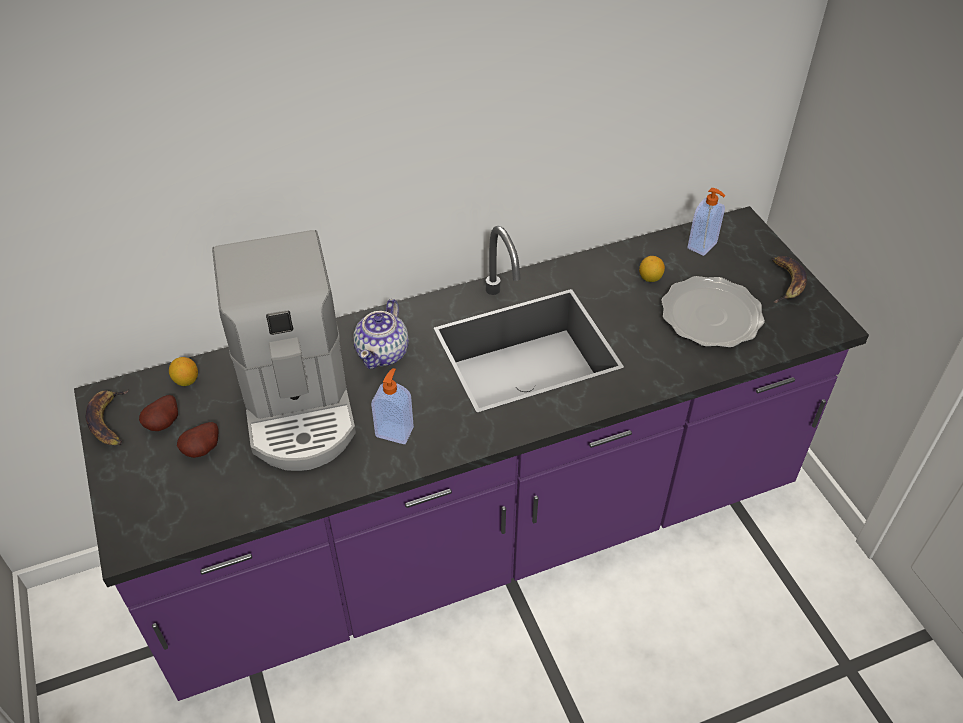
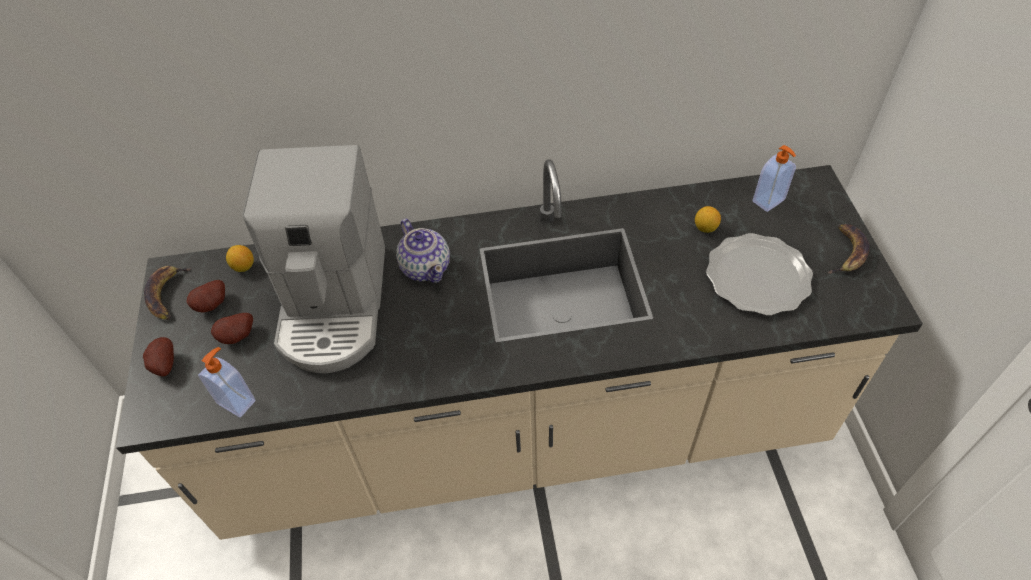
camera: 15 degrees right, 5 degrees up
(129, 490) = (163, 365): none -> potato
(383, 353) = (425, 267): teapot -> teapot turned 60 degrees counterclockwise
(395, 431) = (413, 348): soap dispenser -> soap dispenser (237, 401)
(481, 532) = (522, 431): purple counter -> beige counter

